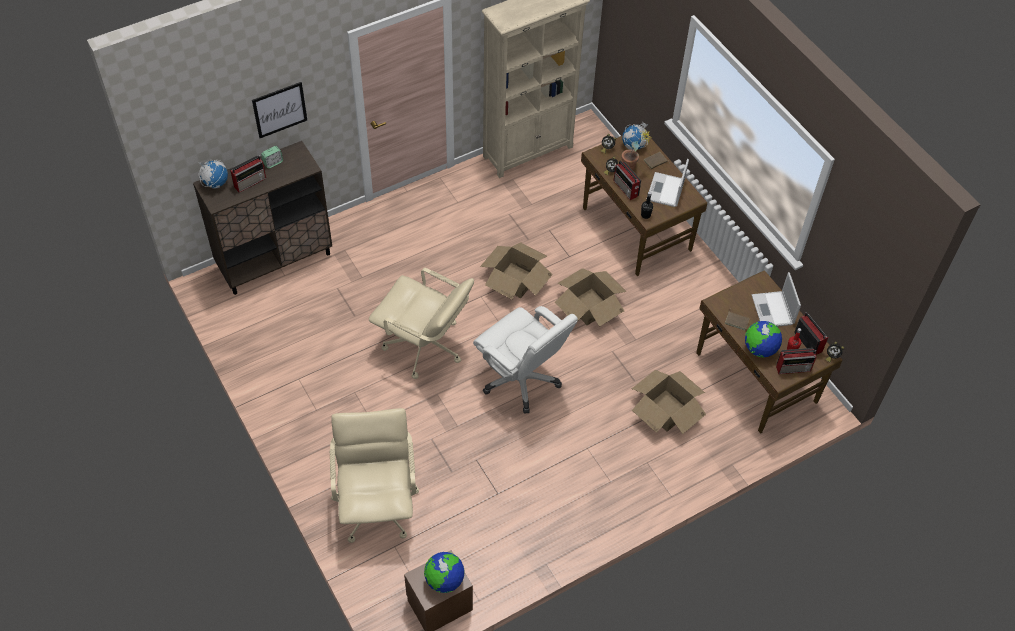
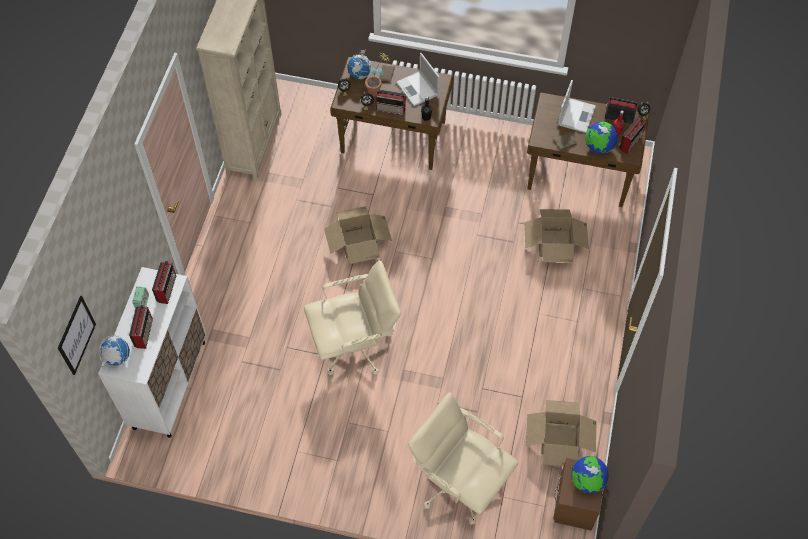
camera: 45 degrees left, 5 degrees up
(275, 261) = (169, 384): brown cabinet -> white cabinet
(279, 109) = (121, 254): picture -> picture (76, 335)
(299, 167) = (167, 288): none -> radio
(521, 379) = (445, 307): white office chair -> none
(589, 307) = (427, 218): cardboard box -> cardboard box (559, 439)
(773, 310) = (576, 115): laptop -> laptop turned 105 degrees counterclockwise

